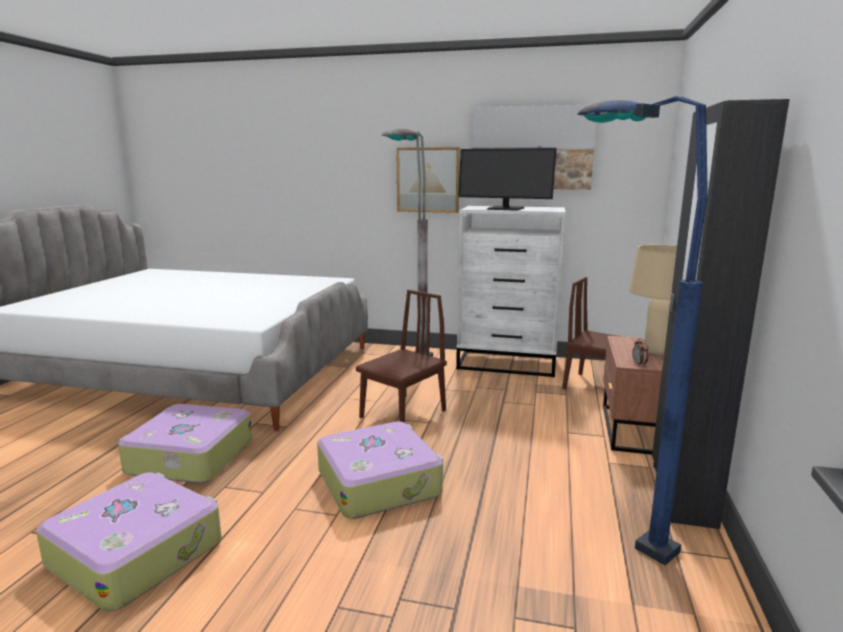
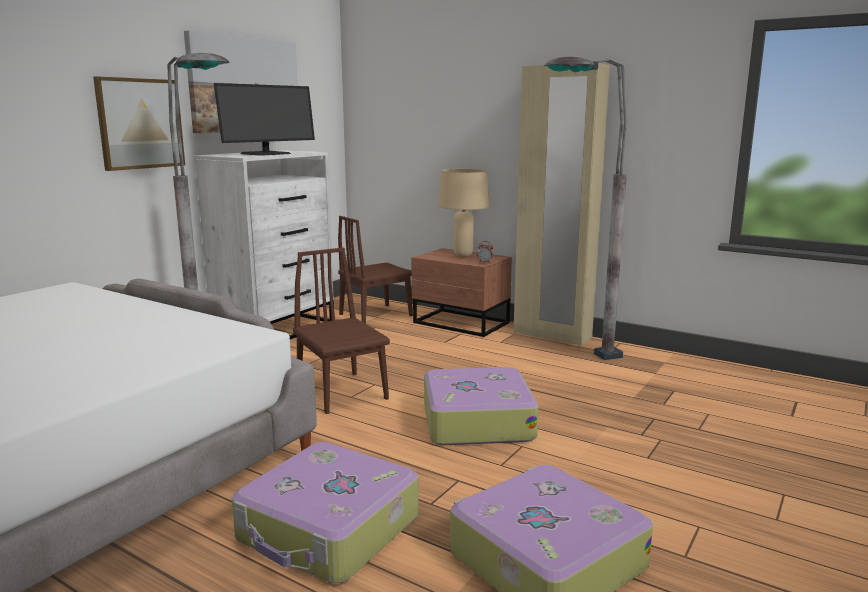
camera: 70 degrees left, 0 degrees up
(601, 519) = (570, 360): blue floor lamp -> grey floor lamp
(681, 494) = (552, 335): black wardrobe -> beige wardrobe

